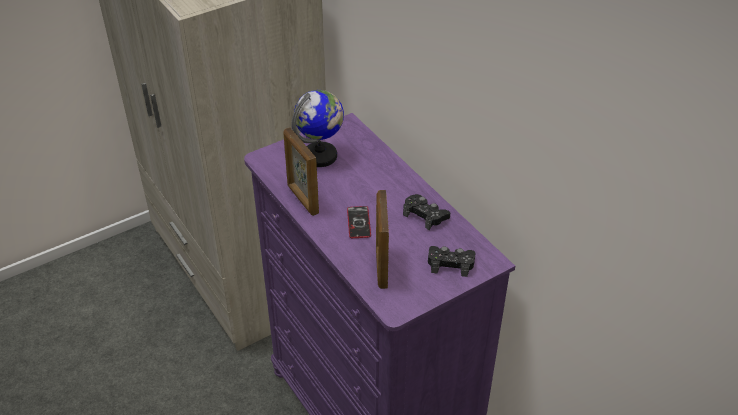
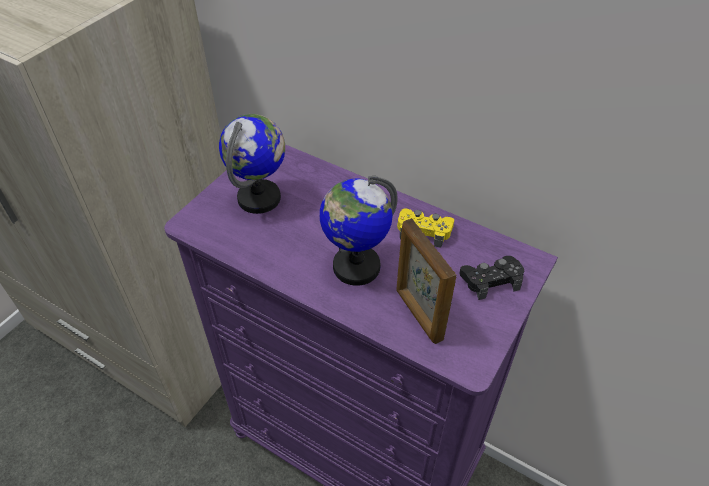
camera: 25 degrees left, 5 degrees up
(302, 199) = (270, 260): picture frame -> none
(358, 223) = (355, 266): phone -> globe
(425, 215) = (424, 231): black game controller -> yellow game controller

